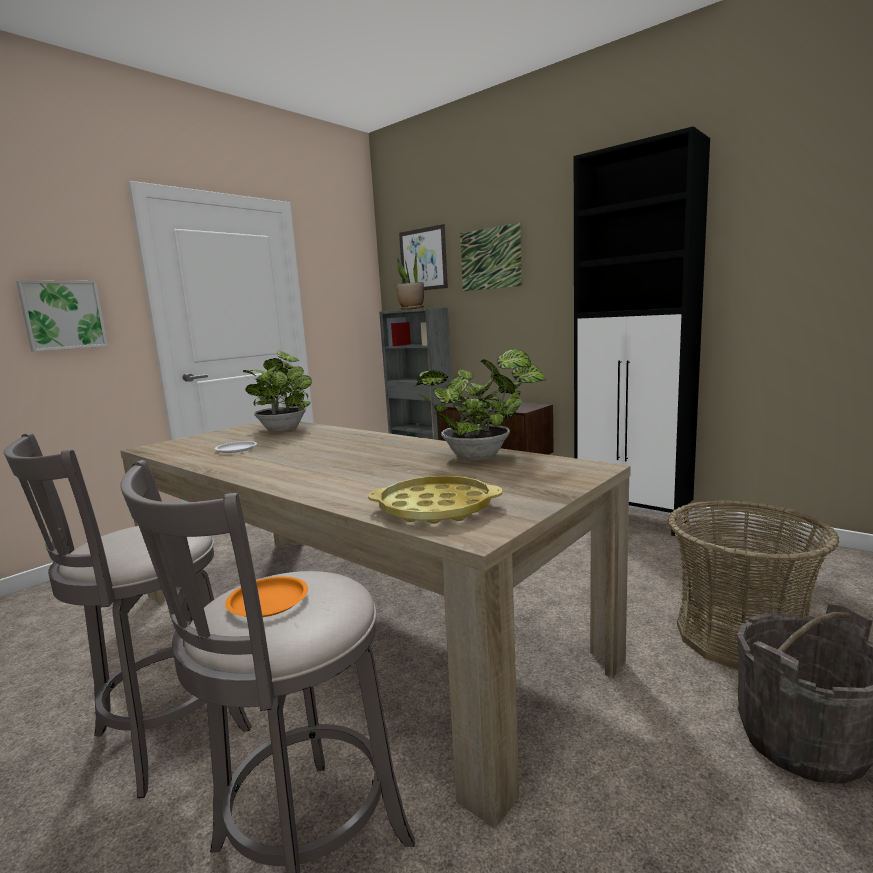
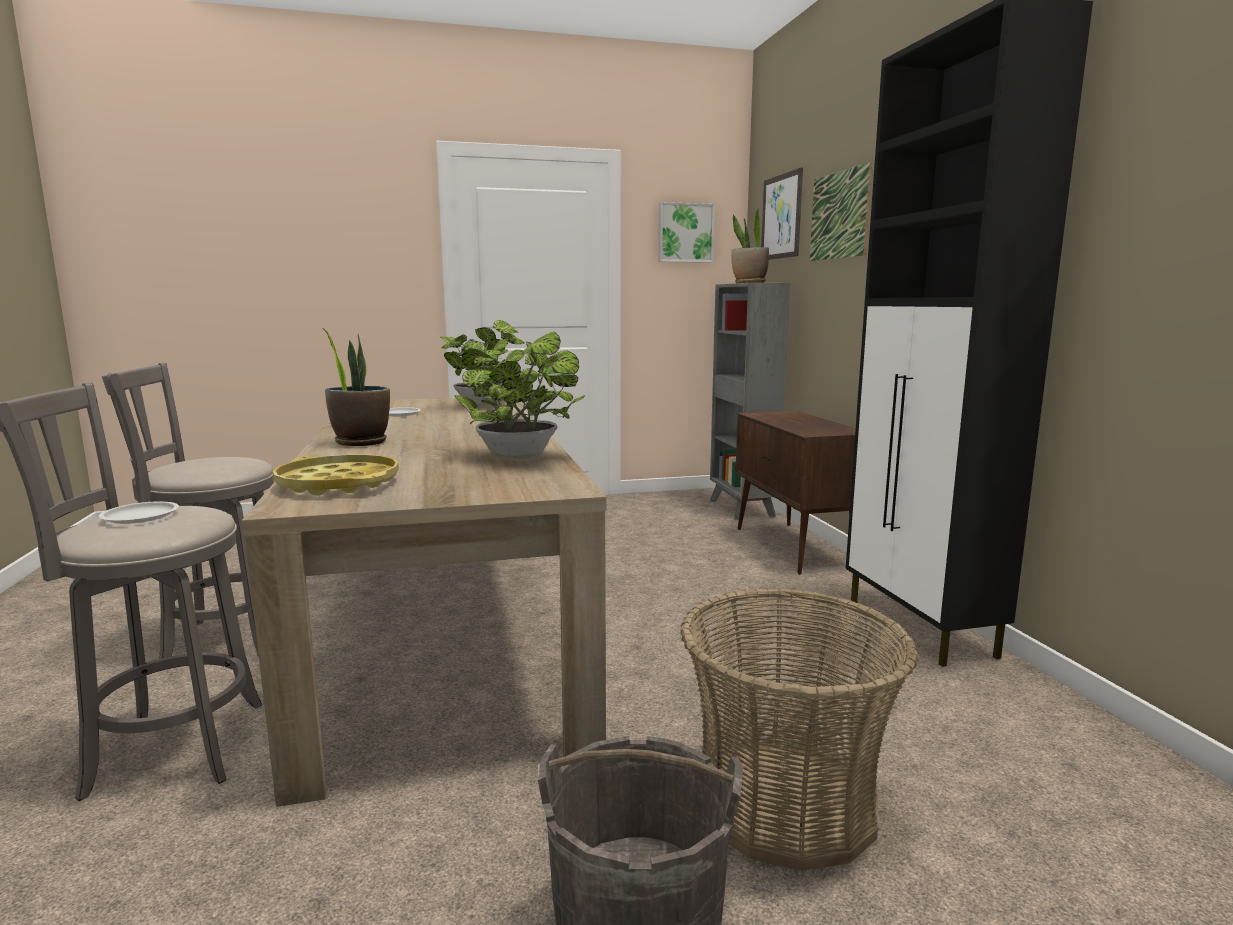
camera: 35 degrees right, 0 degrees up
(63, 315) = (360, 272): picture -> picture (685, 233)
(268, 602) = (141, 516): orange plate -> white plate
(305, 476) = (361, 442): none -> potted plant

